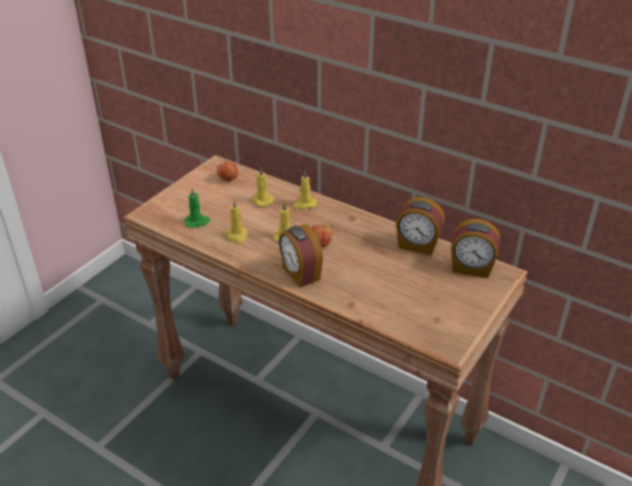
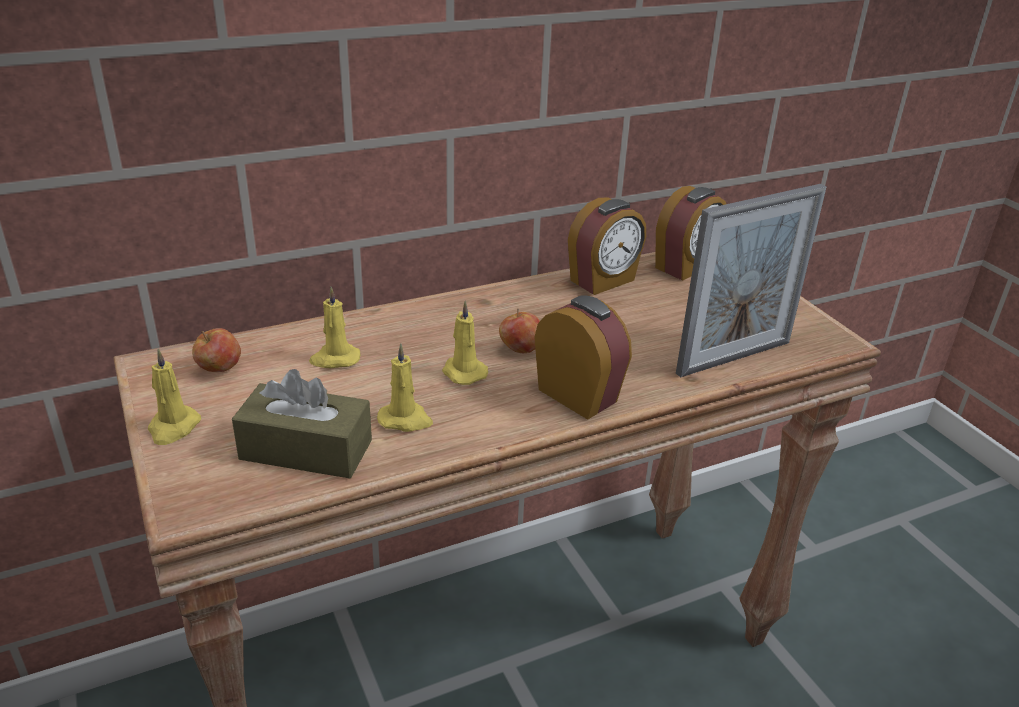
camera: 60 degrees left, 5 degrees down
(197, 222) = (306, 450): green candle -> brown tissue box
(300, 274) = (578, 395): alarm clock -> alarm clock turned 135 degrees counterclockwise
(304, 204) = (399, 326): yellow candle -> yellow candle (173, 428)
(386, 313) = (734, 358): none -> picture frame

